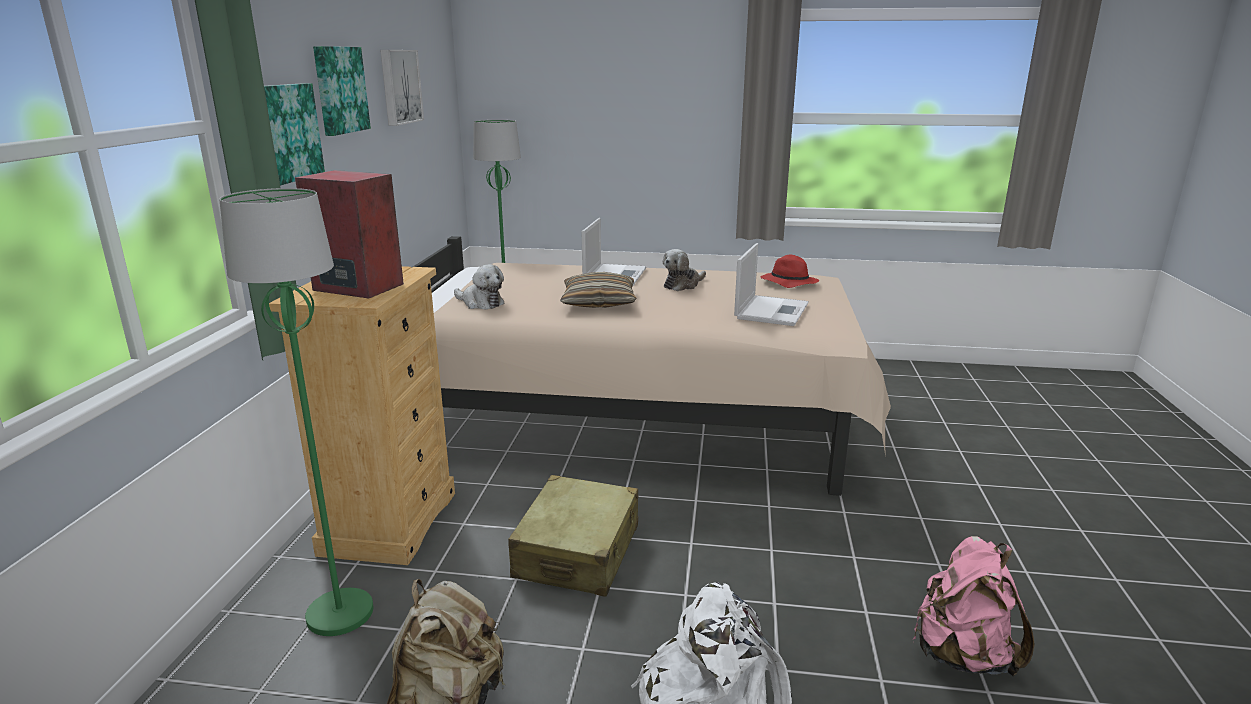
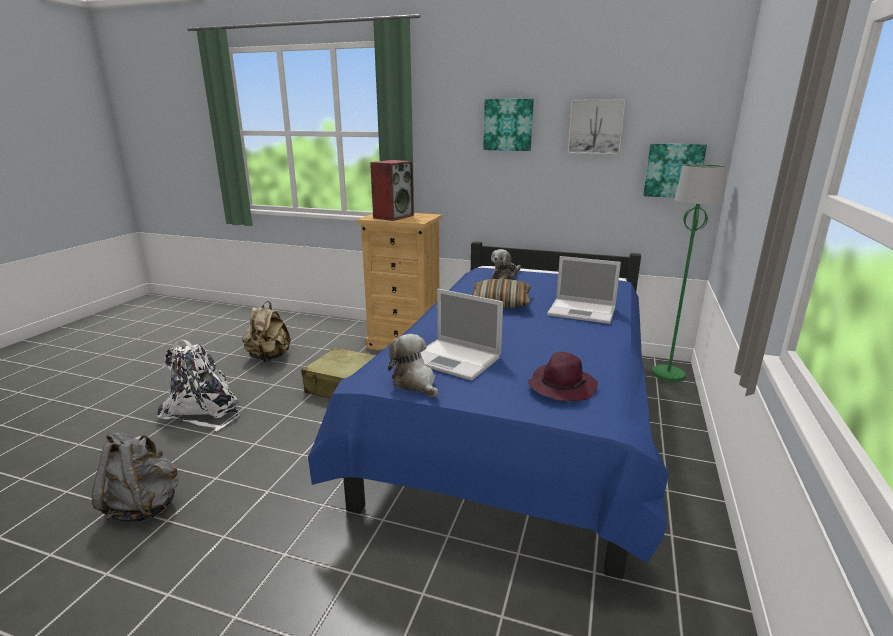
camera: 100 degrees right, 0 degrees up
(286, 133) = (449, 143): picture -> picture (673, 170)
(340, 613) = (341, 337): green floor lamp -> none
(635, 419) = (517, 423): beige bed -> blue bed
(683, 285) = (549, 333): plush toy -> plush toy (415, 382)
(788, 283) = (561, 386): red hat -> purple hat
(962, 655) = (145, 506): pink backpack -> grey backpack

